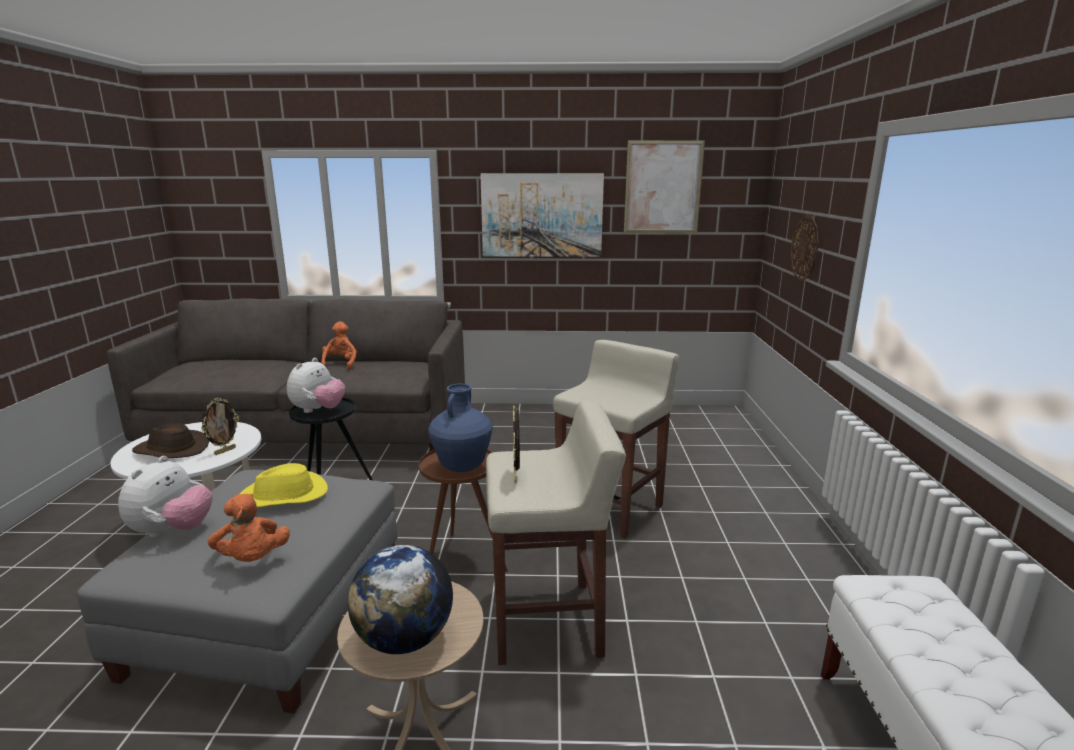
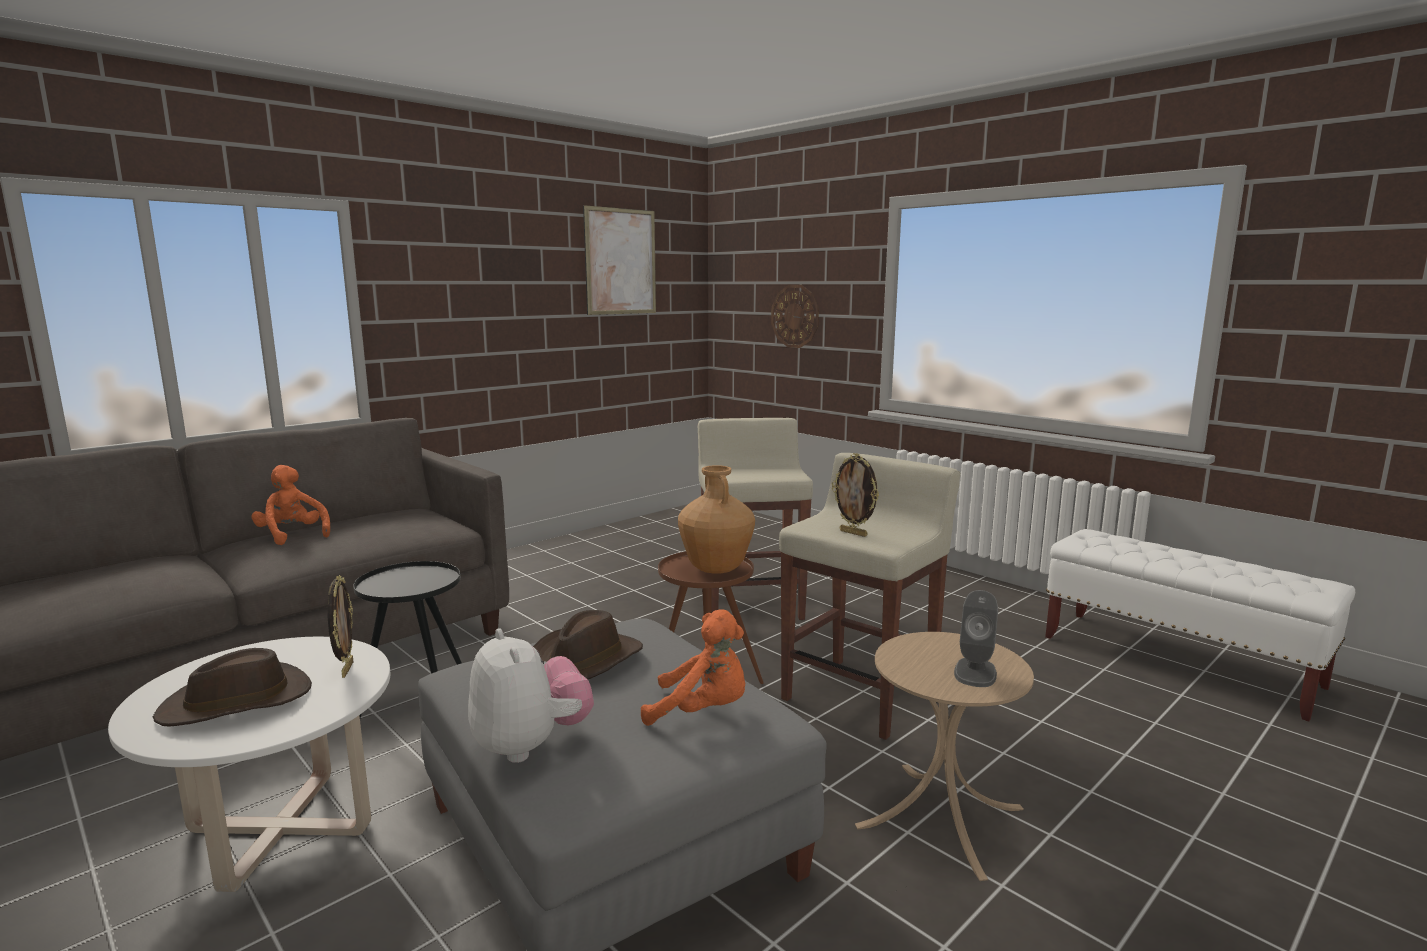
camera: 45 degrees left, 5 degrees down
(284, 496) = (585, 661): yellow hat -> brown hat
(318, 410) = (400, 584): plush toy -> none
(405, 639) = (975, 672): globe -> grey speaker
(462, 467) = (716, 570): blue vase -> brown vase
(542, 215) = (496, 295): picture -> none

